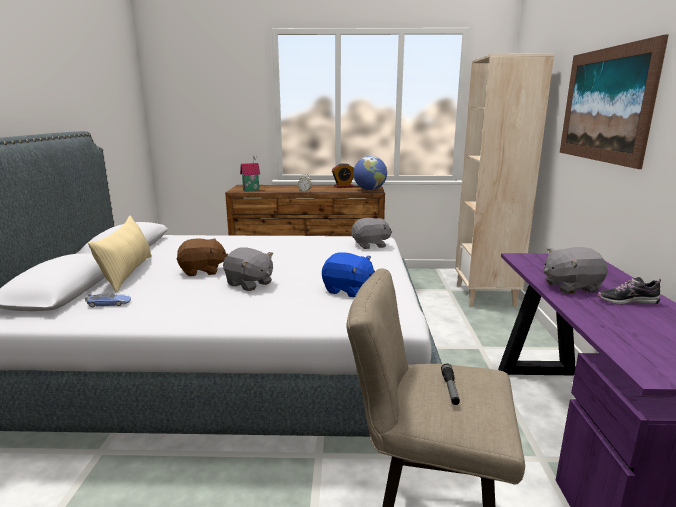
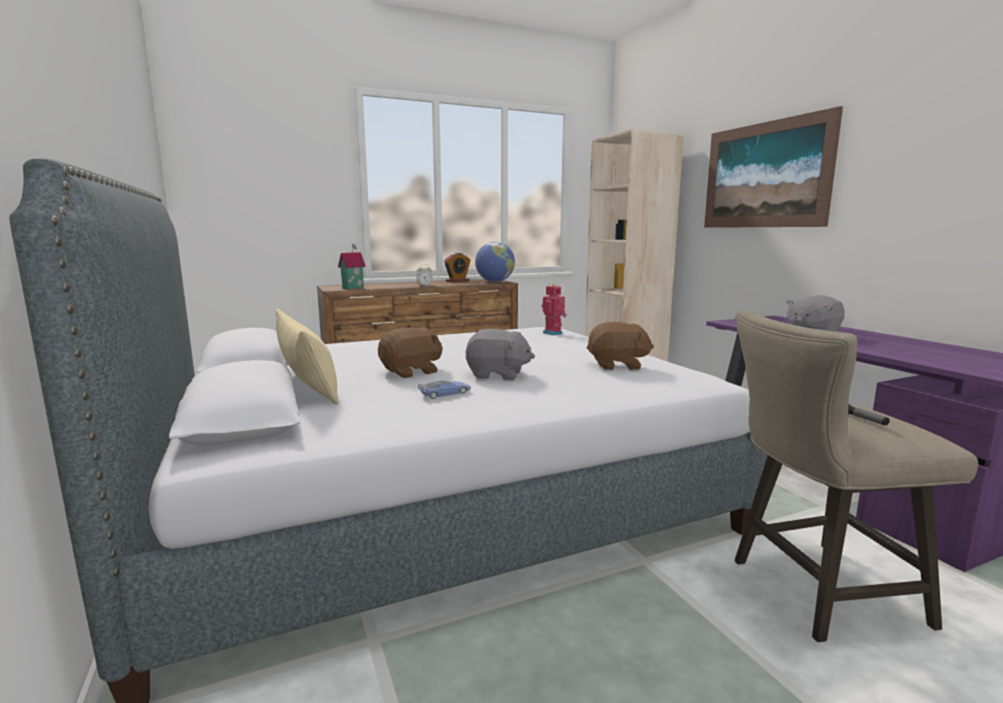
camera: 25 degrees left, 5 degrees down
(109, 303) = (355, 415): toy car -> toy car (445, 393)
(348, 290) = (617, 366): blue plush toy -> brown plush toy
(370, 245) = (553, 333): grey plush toy -> toy robot
(627, 301) = (868, 338): shoe -> none

